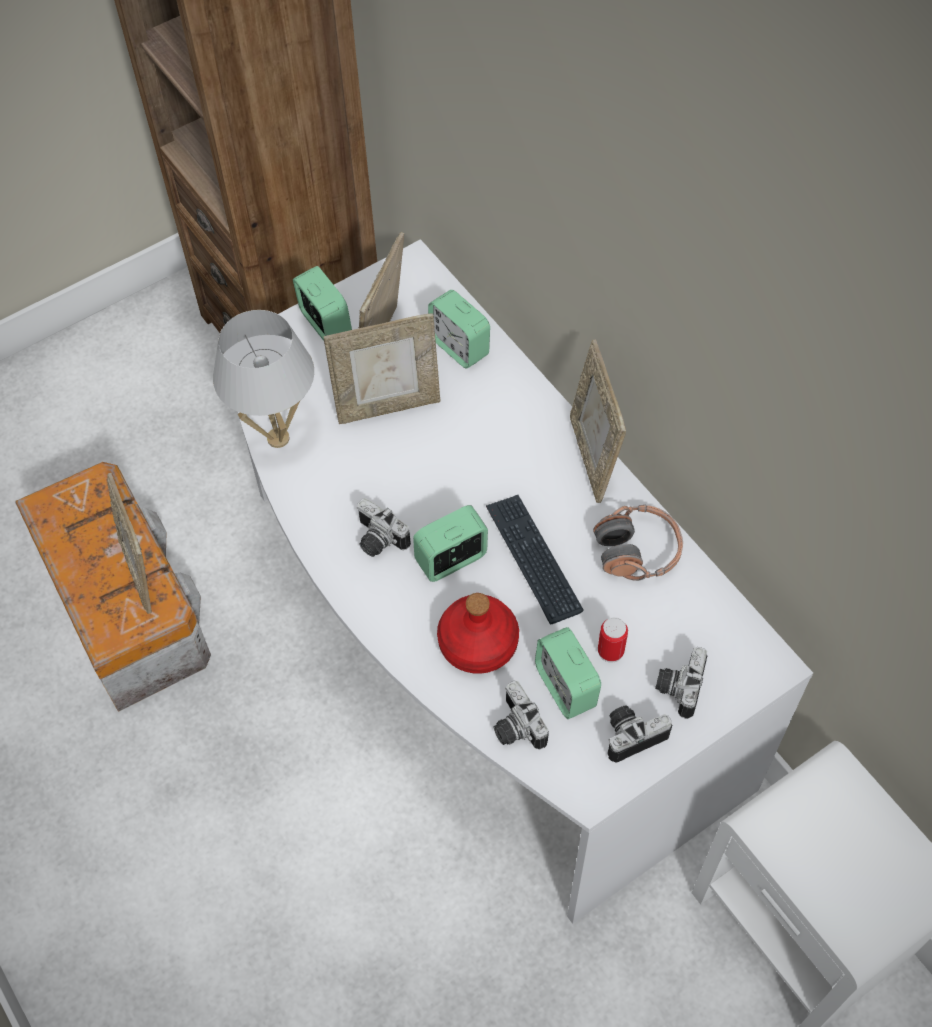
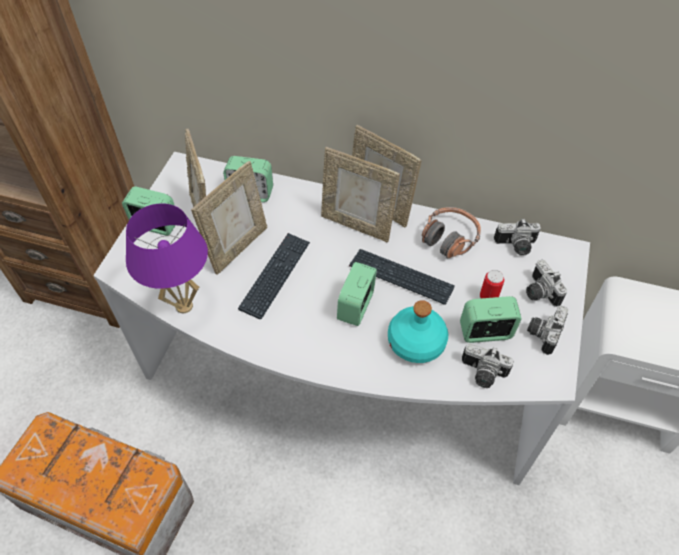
camera: 40 degrees left, 5 degrees down
(141, 572) = (122, 465): picture frame -> picture frame (357, 225)
(278, 438) = (184, 305): white table lamp -> purple table lamp
(377, 540) = (302, 325): camera -> camera (516, 246)
(398, 466) = (275, 276): none -> keyboard
(477, 643) = (415, 342): red bottle -> turquoise bottle
(566, 687) = (485, 332): alarm clock -> alarm clock turned 150 degrees clockwise

